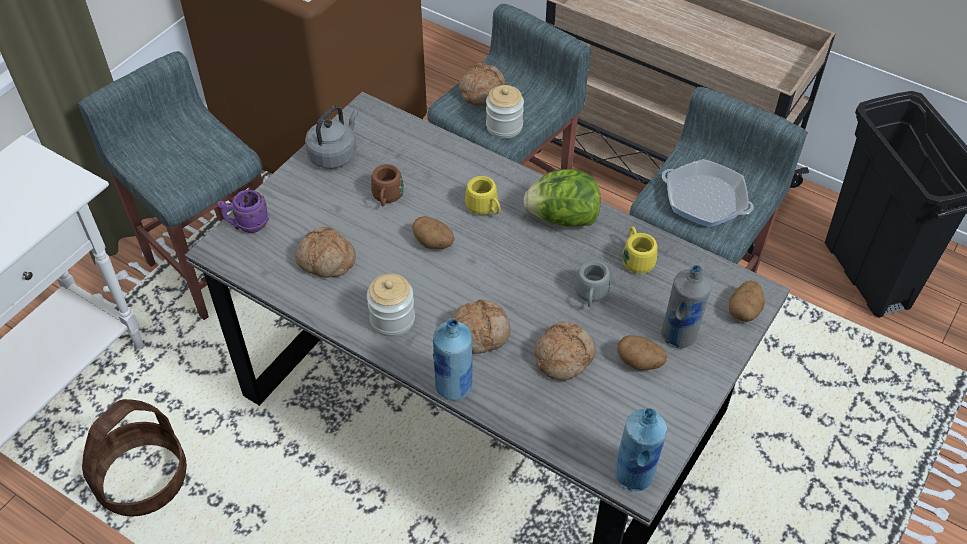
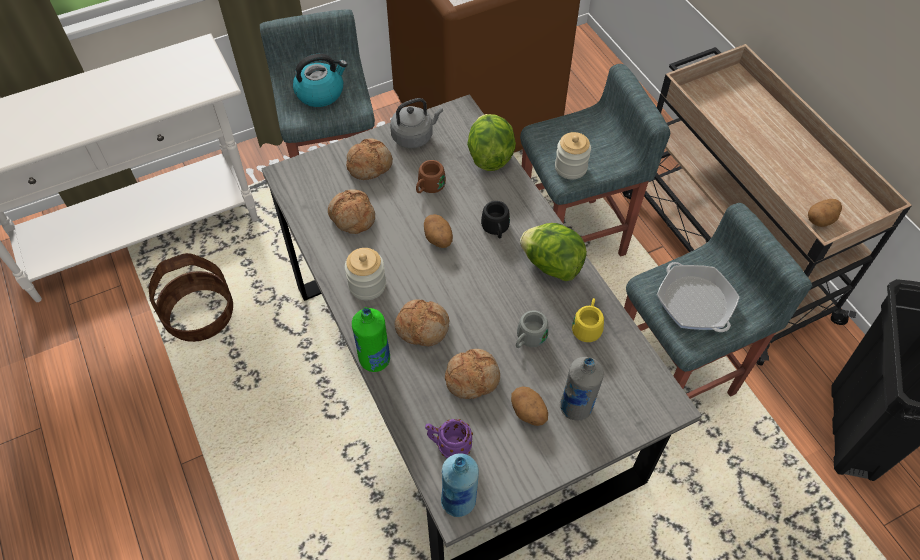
camera: 30 degrees right, 5 degrees up
(183, 156) = (320, 92): none -> kettle
(247, 225) = (317, 165): purple mug -> purple mug (449, 446)
(427, 142) = (489, 156): none -> lettuce
(454, 387) = (374, 360): blue bottle -> green bottle
(481, 91) = (572, 130): bread -> bread (369, 164)
(485, 209) = (496, 229): yellow mug -> black mug
(744, 310) = (647, 414): potato -> potato (821, 219)

